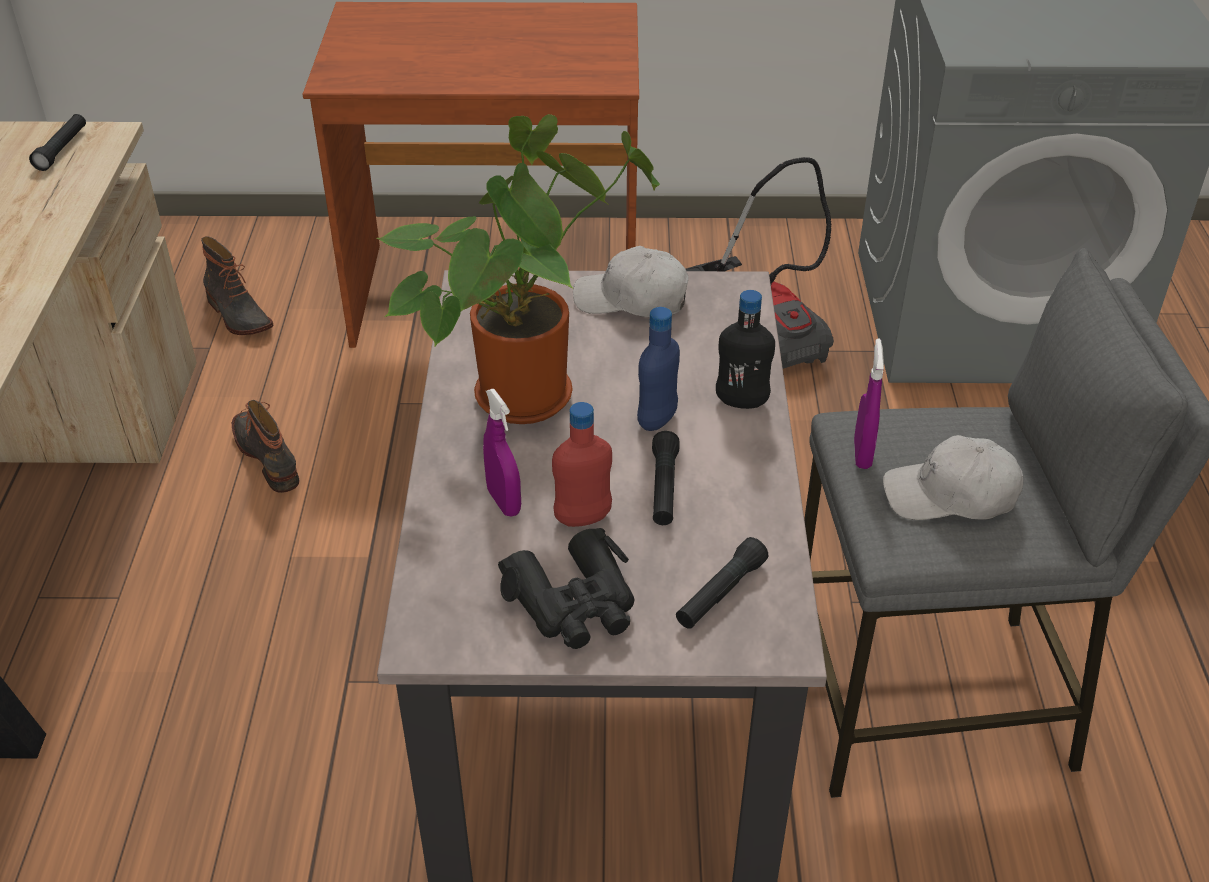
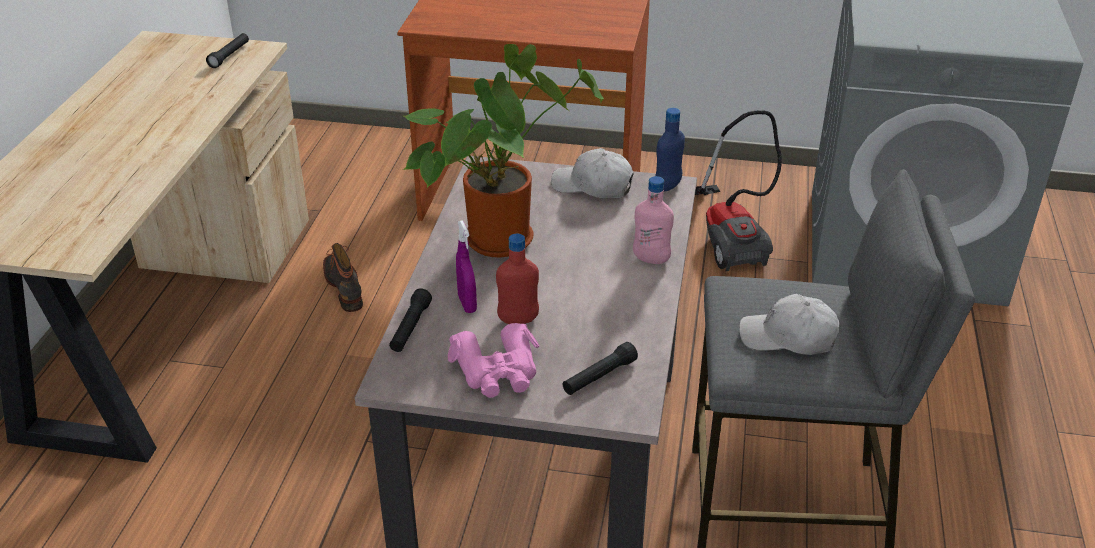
camera: 10 degrees right, 5 degrees down
(237, 316) = (344, 191): boot -> none
(574, 603) = (497, 371): black binoculars -> pink binoculars
(657, 420) = (588, 264): blue bottle -> blue bottle (667, 186)
(664, 488) = (579, 307): black flashlight -> black flashlight (410, 328)
(741, 402) = (651, 259): black bottle -> pink bottle
(862, 454) = (732, 304): purple spray bottle -> none

